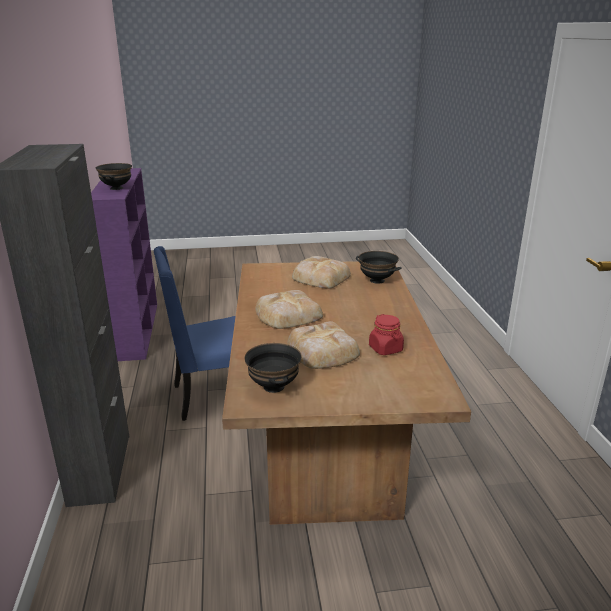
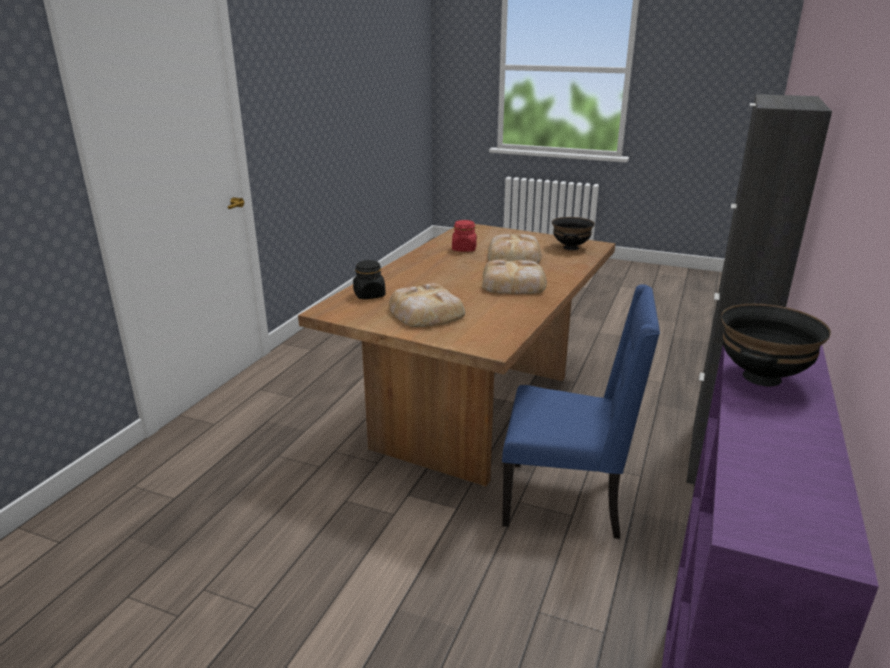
camera: 150 degrees left, 0 degrees up
(377, 280) = (369, 295): black bowl -> black jar

